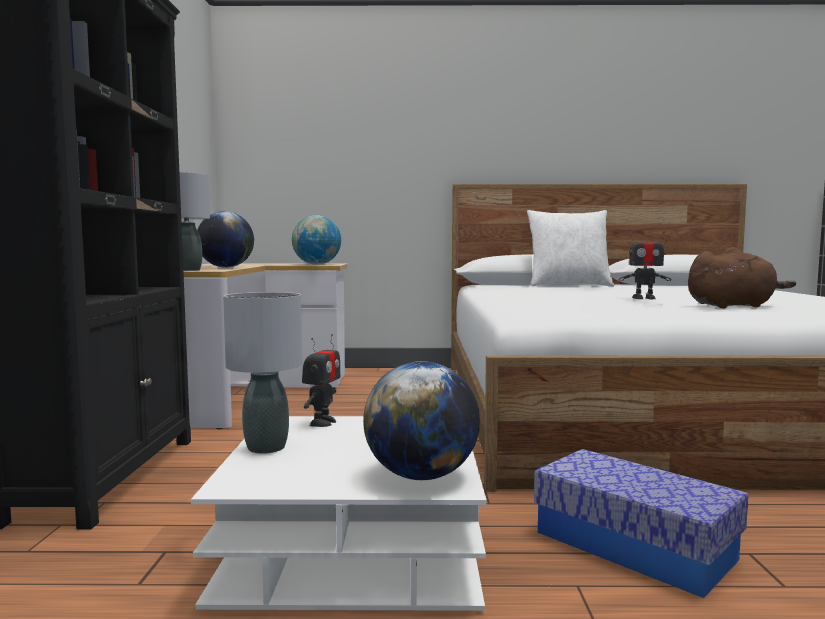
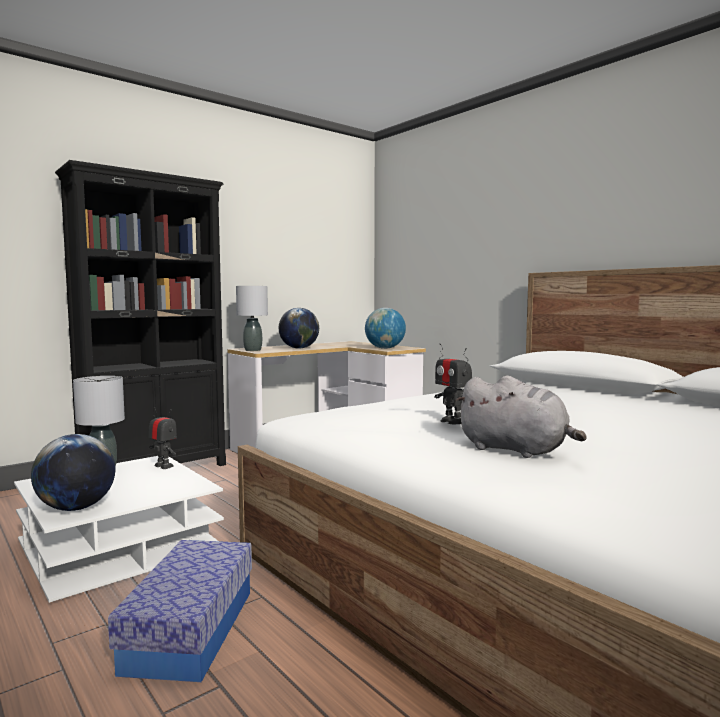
camera: 50 degrees right, 0 degrees up
(322, 422) = (163, 466): toy robot -> toy robot turned 120 degrees counterclockwise
(568, 285) = (597, 393): white pillow -> none
(733, 306) = (516, 450): brown plush toy -> grey plush toy

